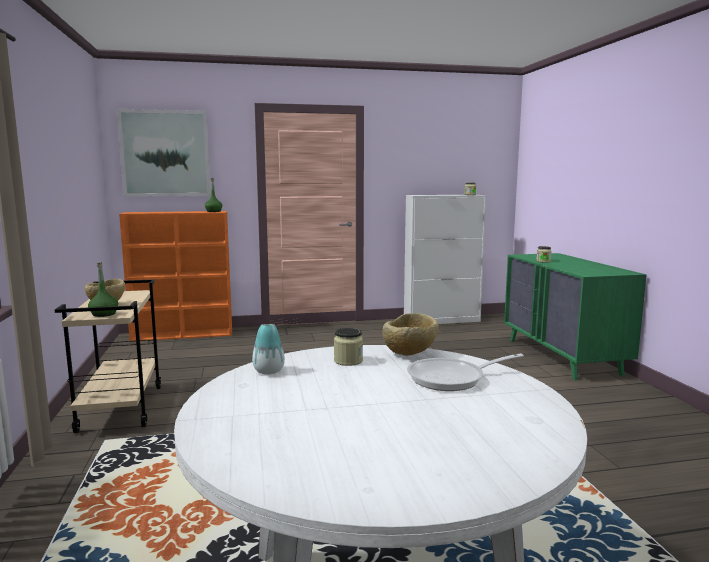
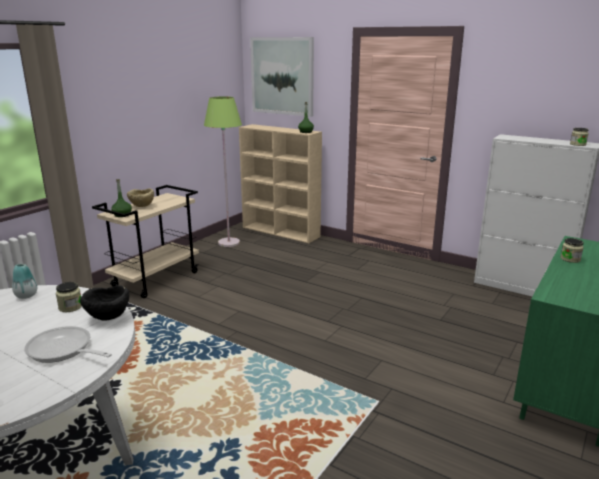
camera: 45 degrees right, 10 degrees up
(142, 356) = (229, 243): none -> green floor lamp
(184, 334) = (281, 232): orange bookcase -> beige bookcase
(409, 354) = (108, 319): beige bowl -> black bowl

